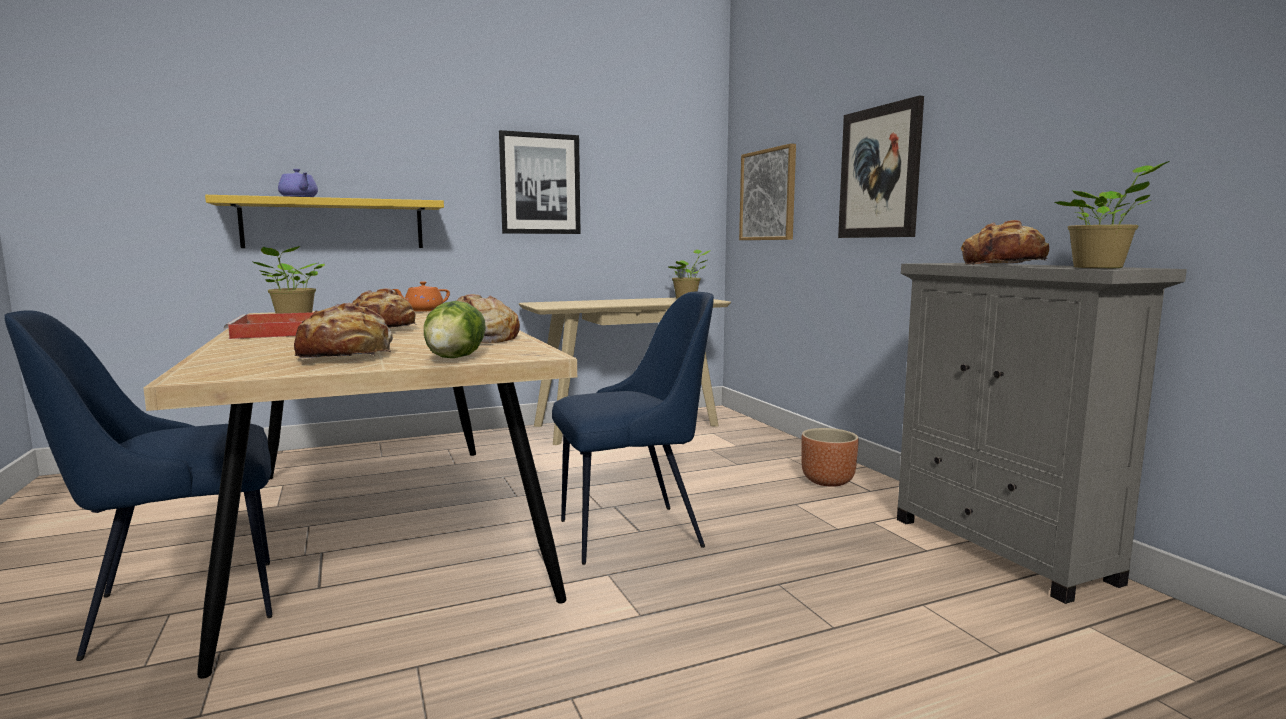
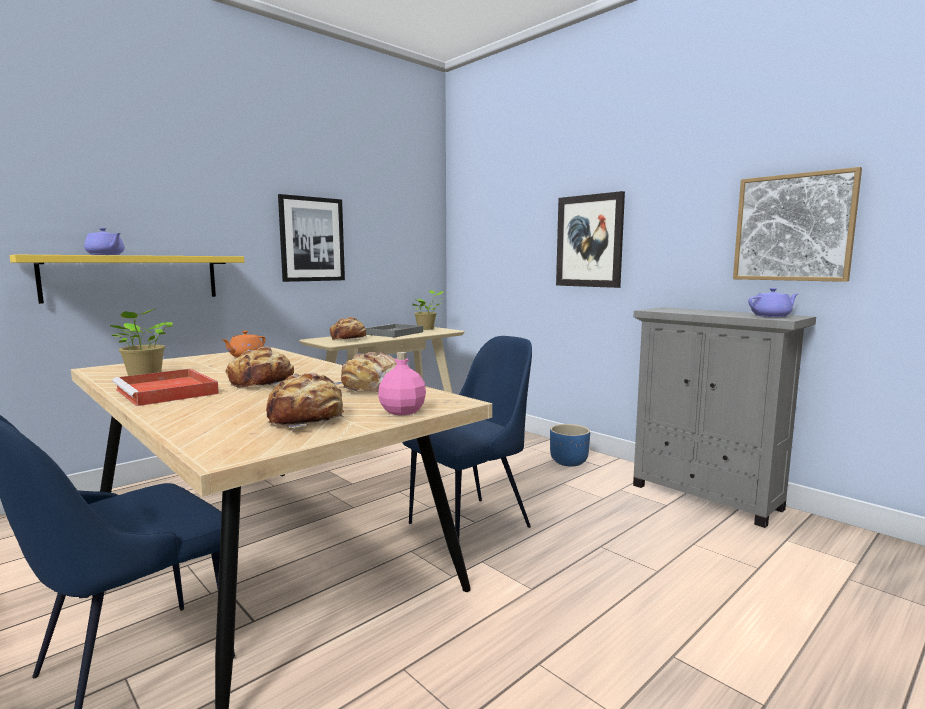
camera: 20 degrees left, 0 degrees up
(456, 358) = (403, 411): lettuce -> pink bottle
(637, 301) = (394, 333): none -> grey tray
(768, 195) = (488, 250): picture -> picture (793, 228)
(827, 481) = (568, 462): brown planter -> blue planter
(1004, 264) = (704, 312): bread -> bread (349, 338)
(1102, 268) = (771, 316): potted plant -> purple teapot

